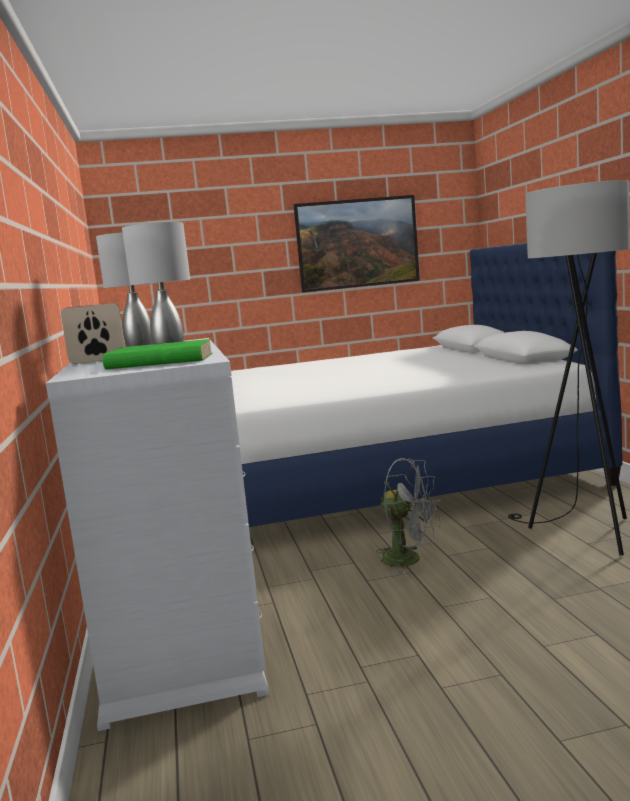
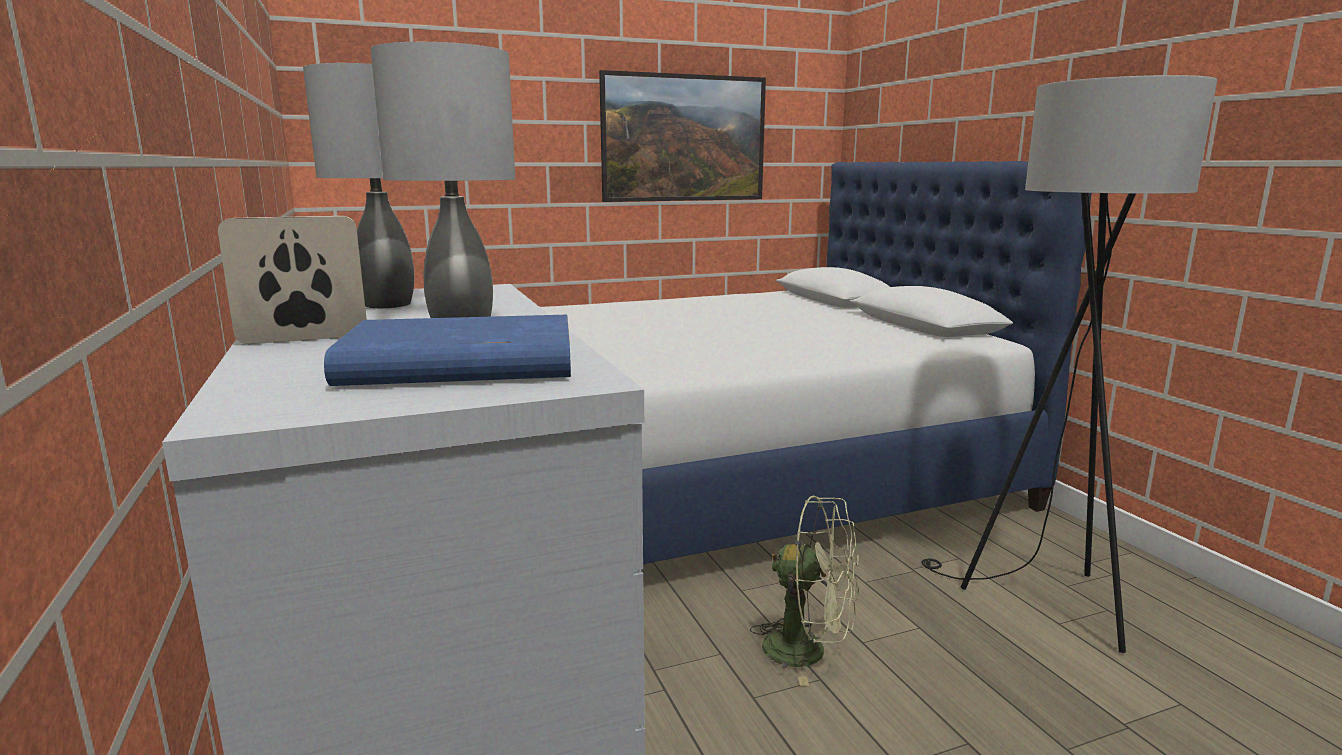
camera: 10 degrees left, 5 degrees up
(159, 361) = (458, 365): green book -> blue book
(410, 560) = (808, 651): grey fan -> green fan

